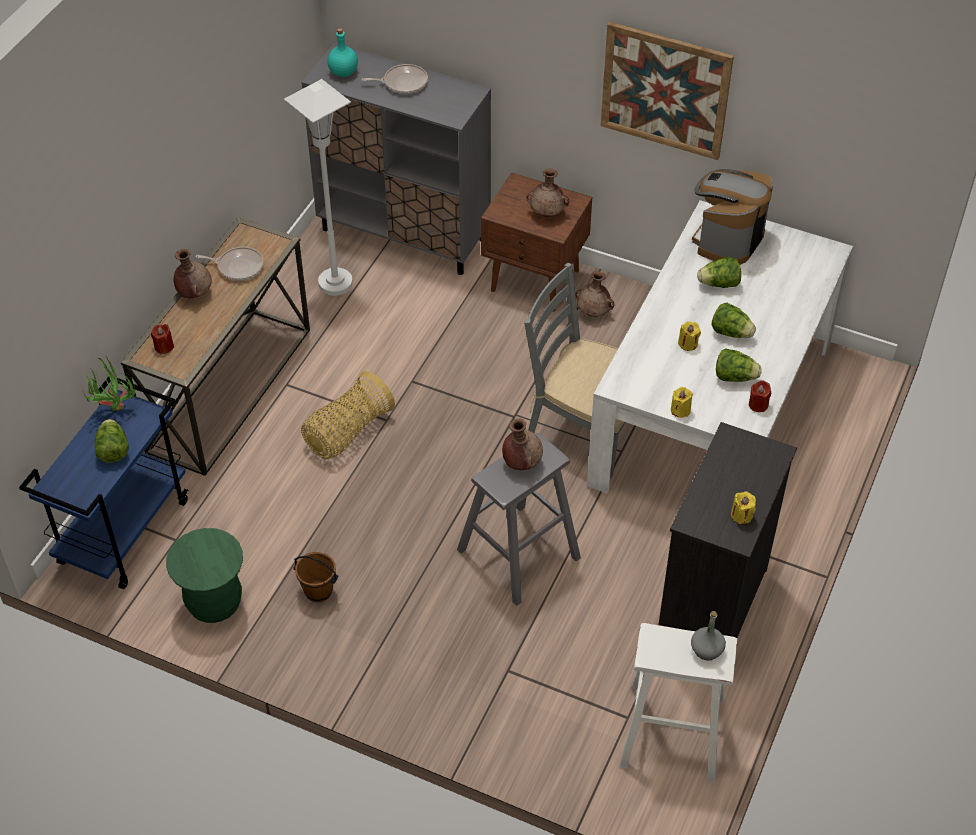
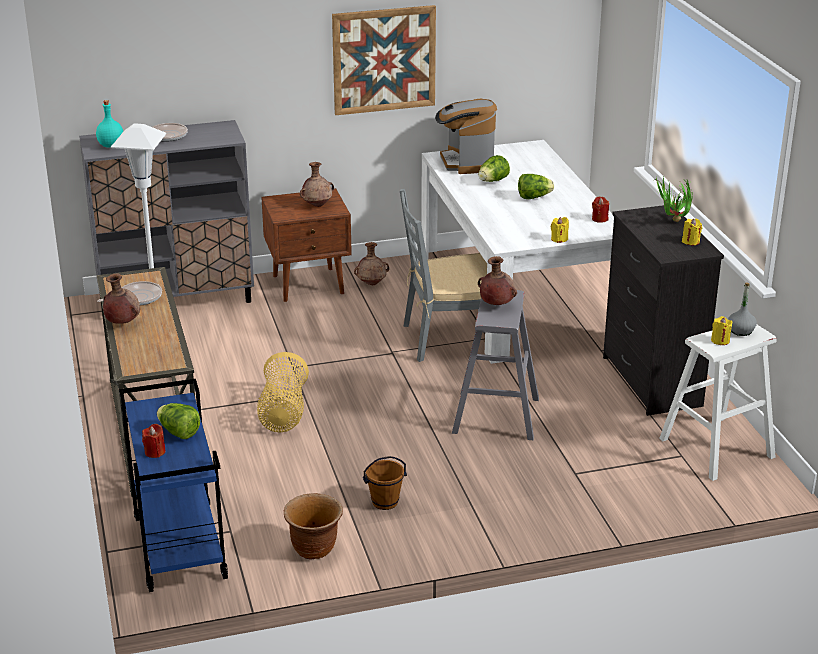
camera: 40 degrees left, 20 degrees down
(112, 408) = (142, 412): potted plant -> potted plant (672, 223)
(164, 347) = (141, 358): red candle -> red candle (155, 452)
(214, 603) = (314, 548): green stool -> brown planter
(688, 344) = (516, 211): yellow candle -> yellow candle (720, 340)
(734, 377) = (567, 213): lettuce -> none

